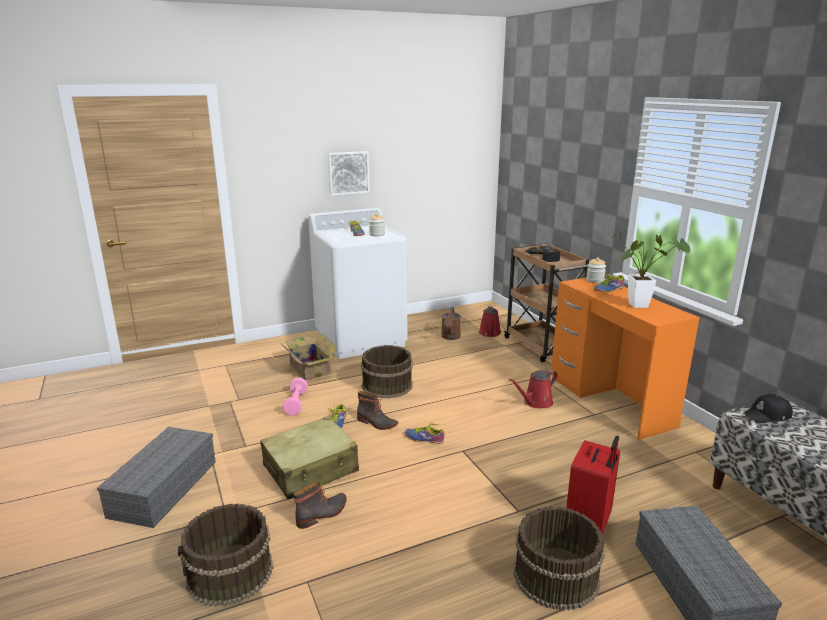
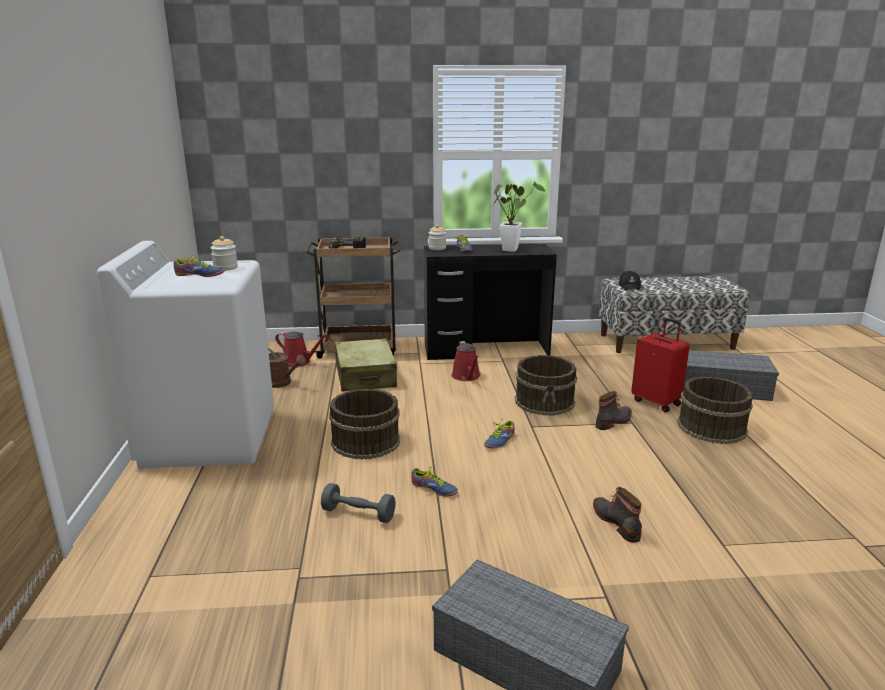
camera: 70 degrees left, 0 degrees up
(230, 573) = (713, 598): brown bucket -> brown bucket (545, 401)
(296, 404) = (358, 514): pink dumbbell -> grey dumbbell
(309, 368) = (259, 490): cardboard box -> none
(311, 469) = (528, 520): beige suitcase -> beige suitcase (365, 376)
(348, 172) = (104, 190): picture -> none
(376, 423) = (451, 462): boot -> boot (614, 421)
(610, 401) = (486, 350): orange desk -> black desk

